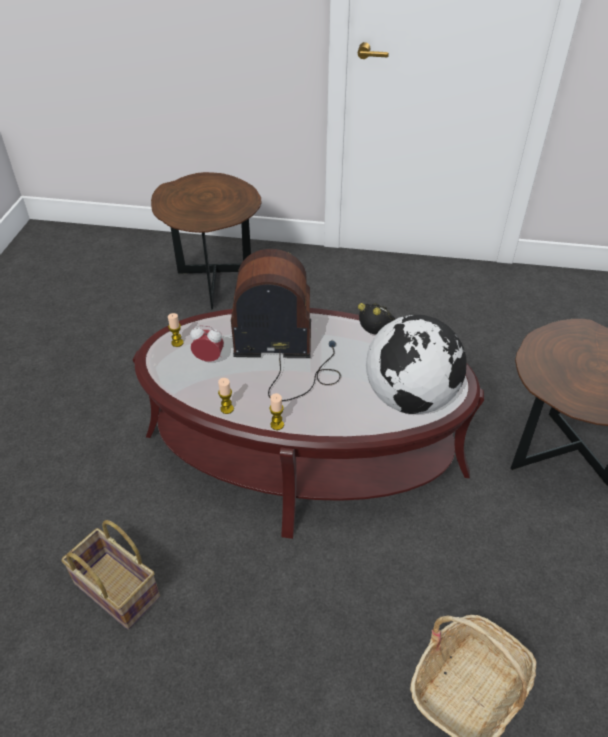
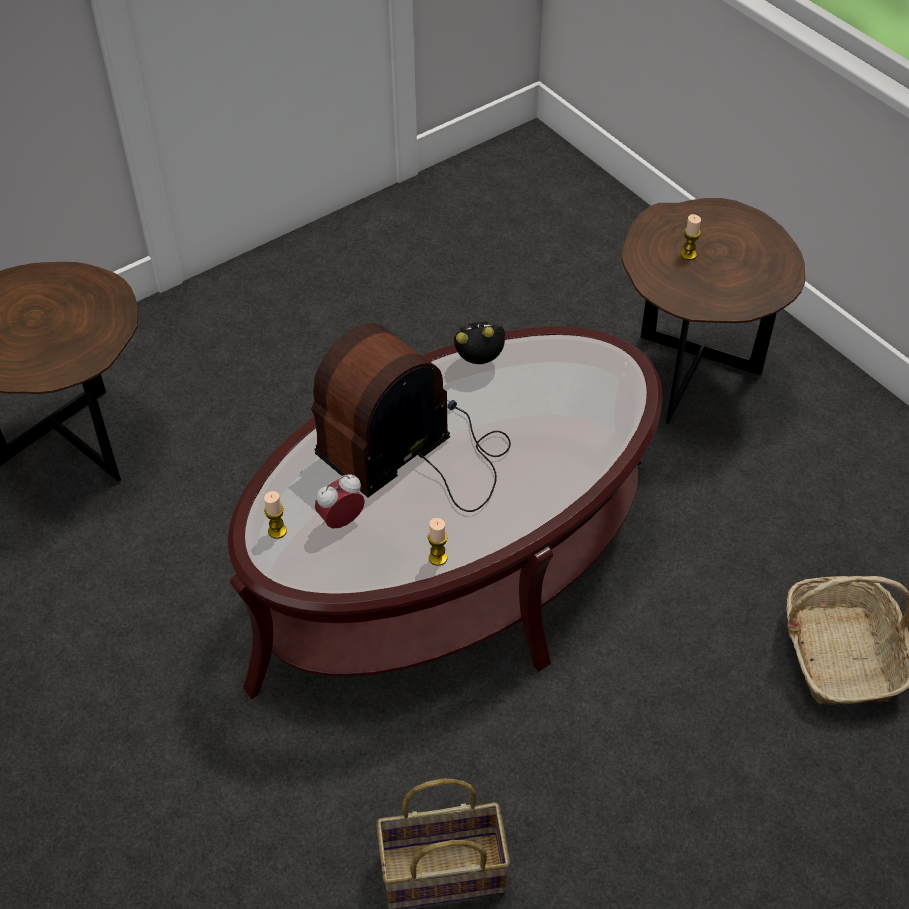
camera: 45 degrees left, 5 degrees up
(277, 425) = (509, 533): candle -> candle (688, 254)
(410, 398) = (595, 407): globe -> none

